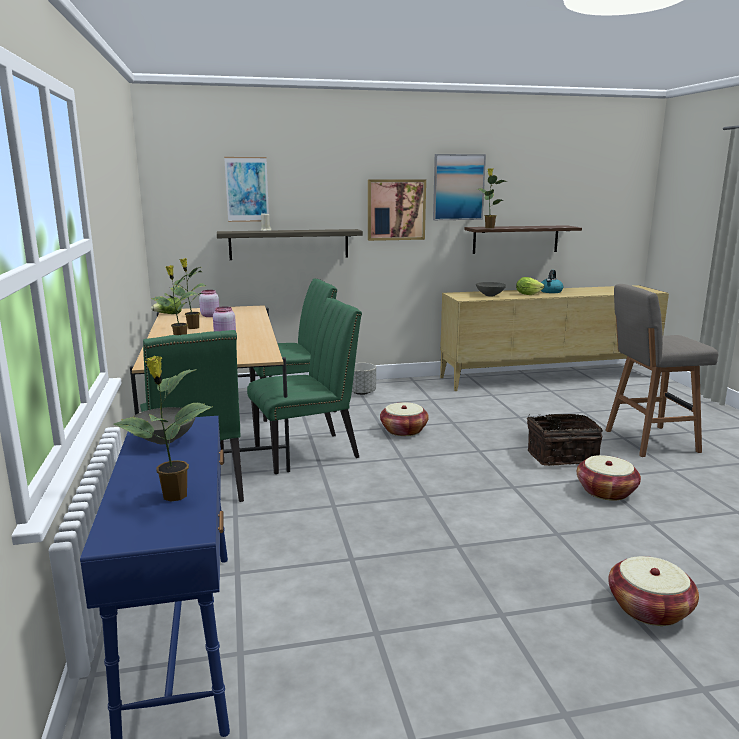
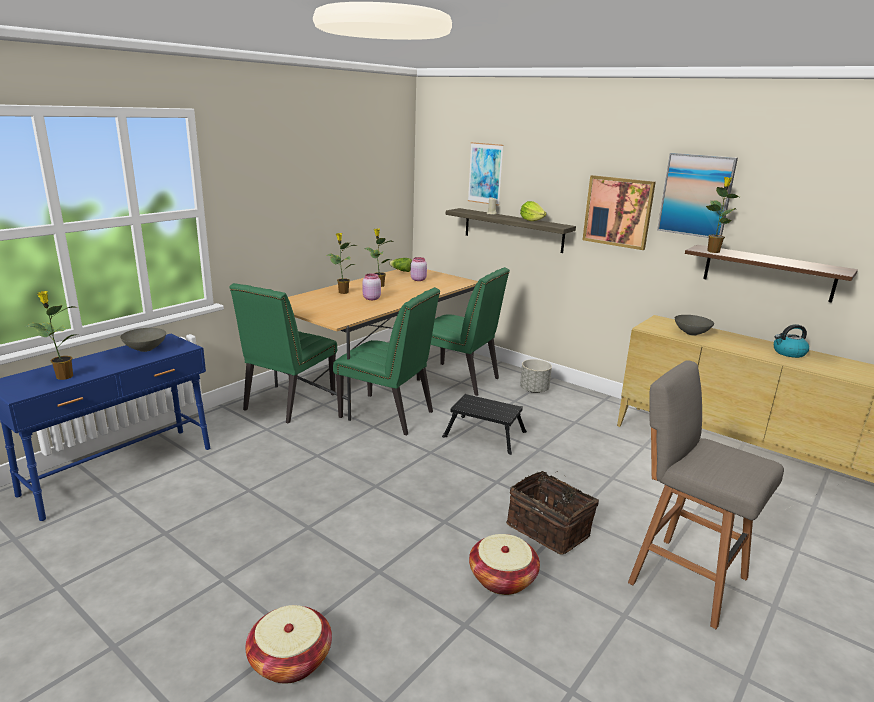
camera: 50 degrees right, 5 degrees up
(404, 430) = (485, 434): basket -> black step ladder
(528, 294) = (742, 346): lettuce -> lettuce (531, 220)

